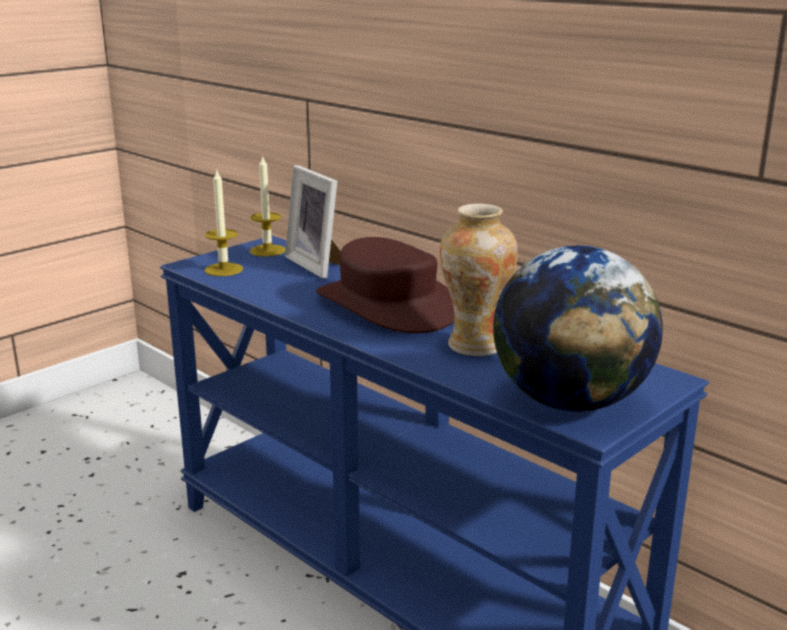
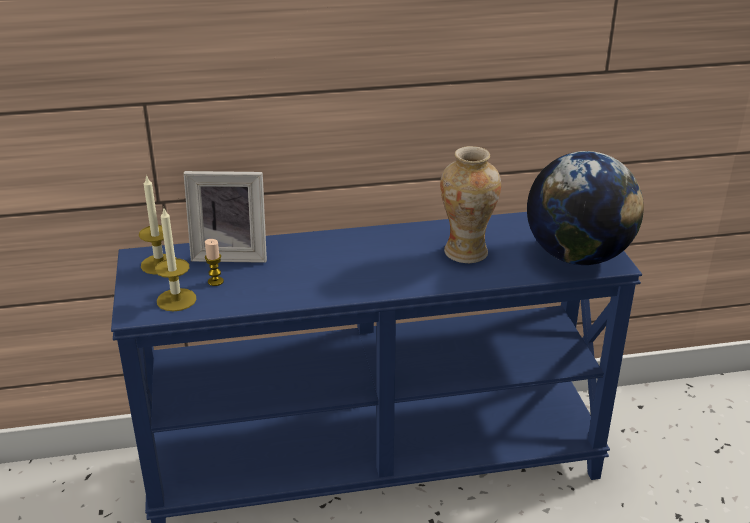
camera: 55 degrees left, 10 degrees up
(268, 272) = (215, 281): none -> candle
(387, 305) = (356, 256): brown hat -> none

